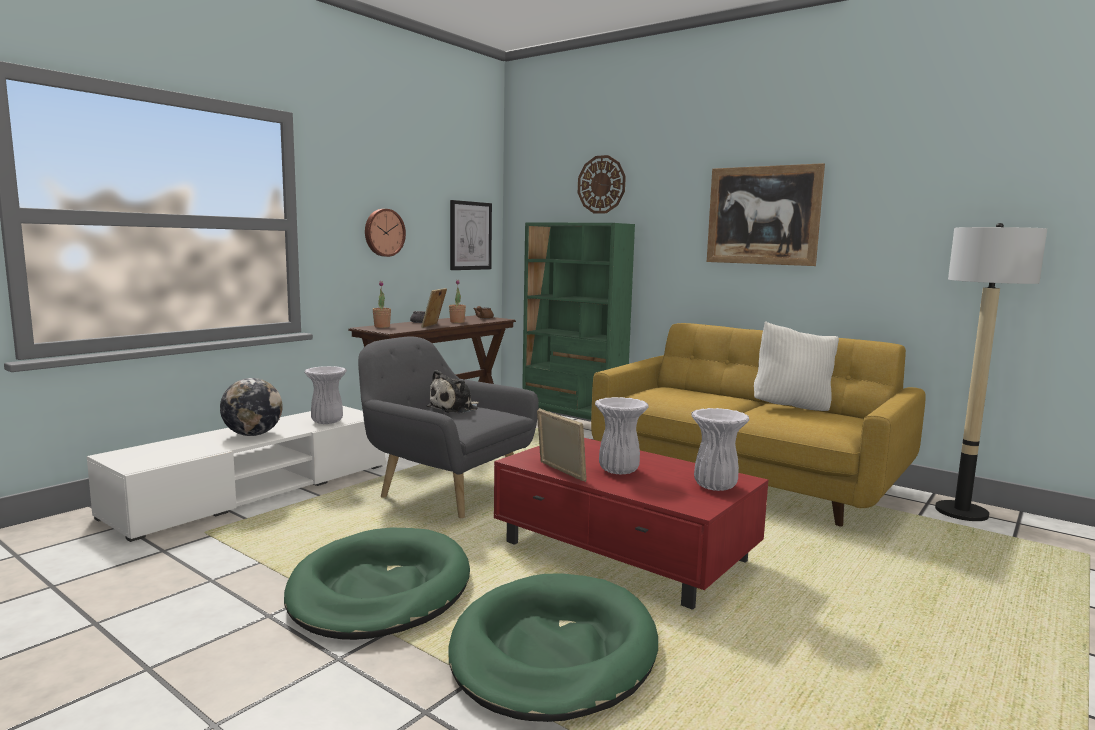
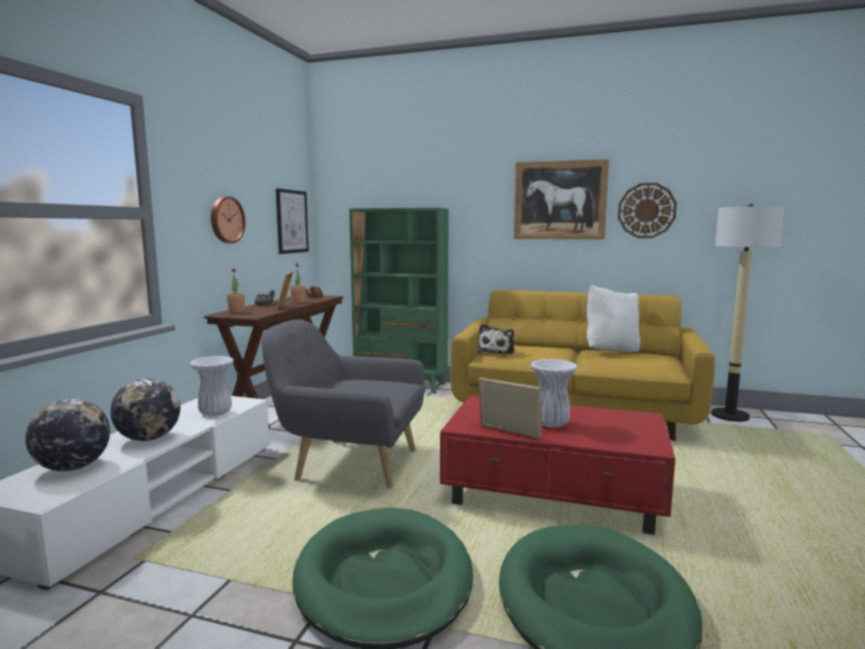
camera: 20 degrees left, 0 degrees up
(177, 448) = (73, 468): none -> globe
(455, 408) = (355, 384): plush toy -> plush toy (497, 351)
(601, 184) = (413, 175): wall clock -> wall clock (646, 210)
(716, 486) = (638, 426): white vase -> none

